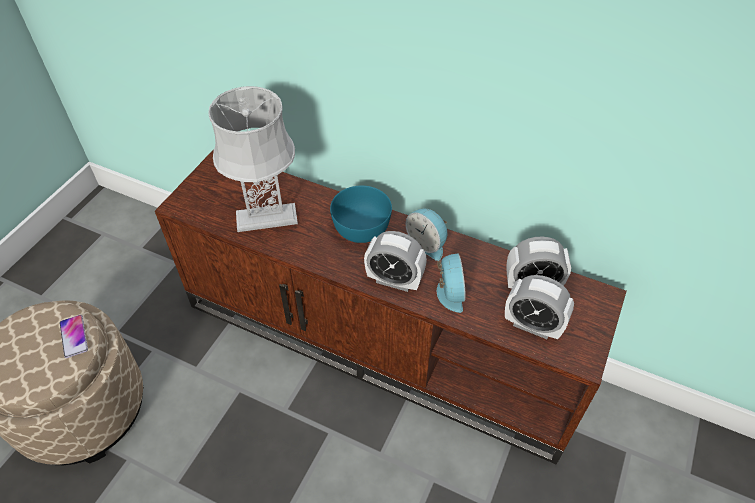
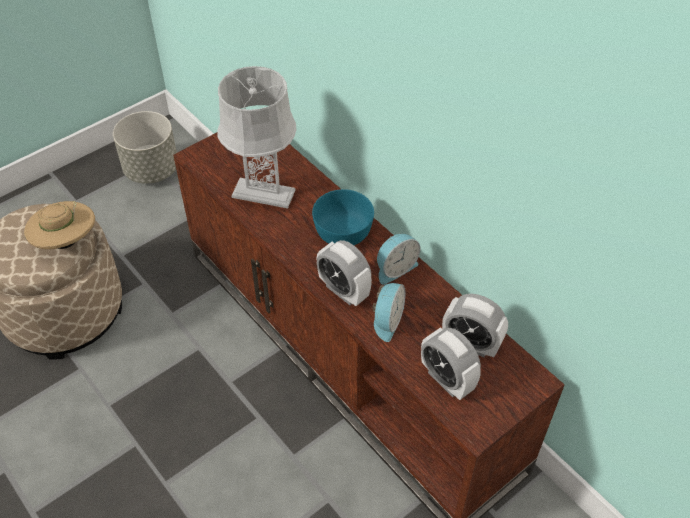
camera: 25 degrees right, 0 degrees up
(74, 336) = (66, 241): phone -> beige hat
(106, 241) = (151, 170): none -> grey planter
(427, 243) = (395, 268): alarm clock -> alarm clock turned 105 degrees counterclockwise

